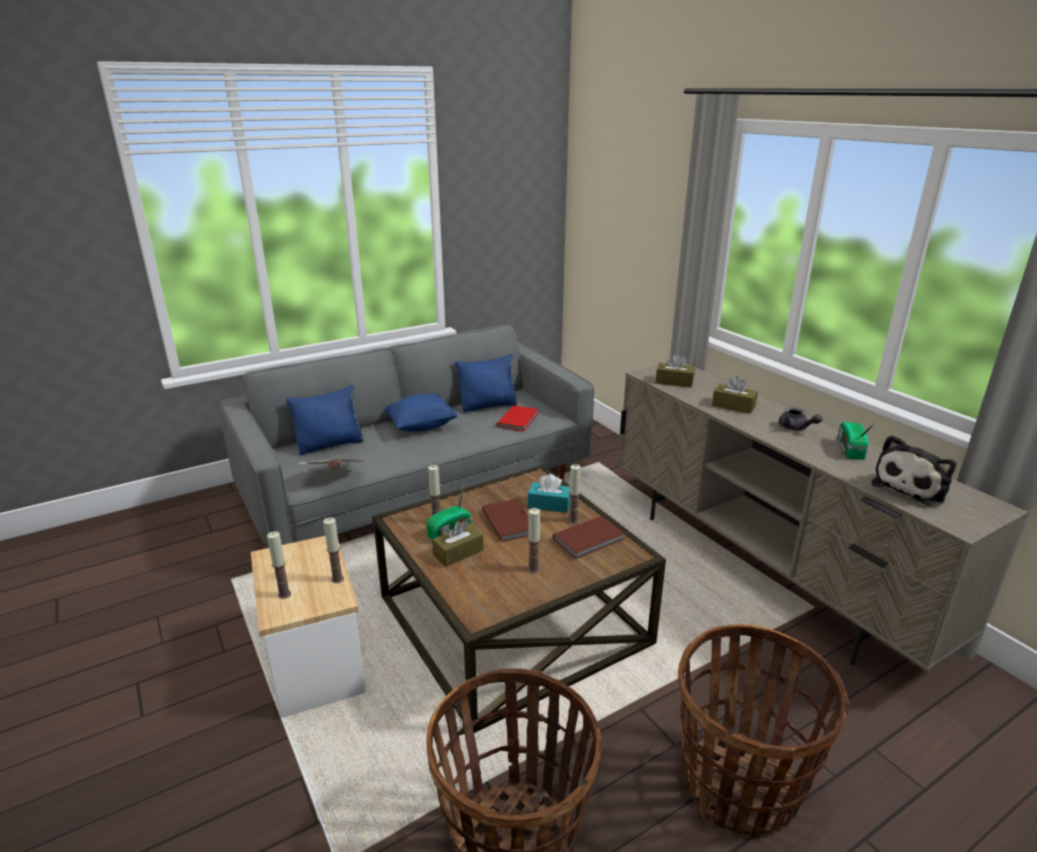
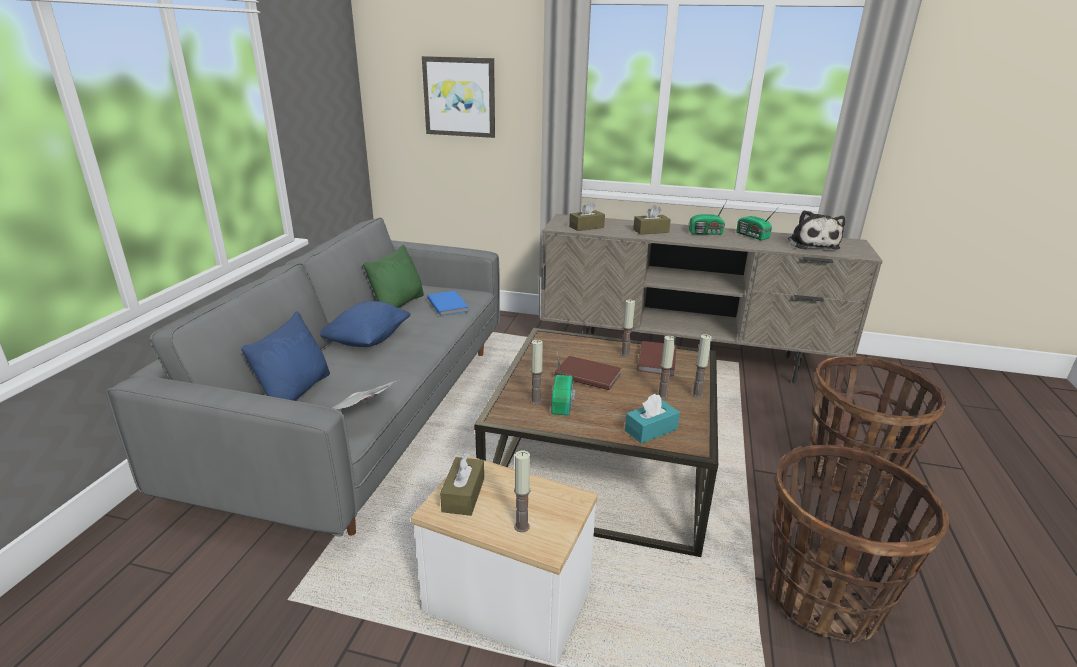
camera: 45 degrees left, 0 degrees up
(337, 579) = (542, 486): candle -> candle (697, 394)
(458, 552) = (595, 413): brown tissue box -> brown tissue box (463, 495)
(488, 406) = (398, 304): blue pillow -> green pillow
(519, 420) = (448, 305): red book -> blue book
(549, 504) = (591, 351): turquoise tissue box -> turquoise tissue box (651, 430)
(629, 219) = (459, 97): none -> picture
(796, 428) = (706, 233): grey teapot -> radio

